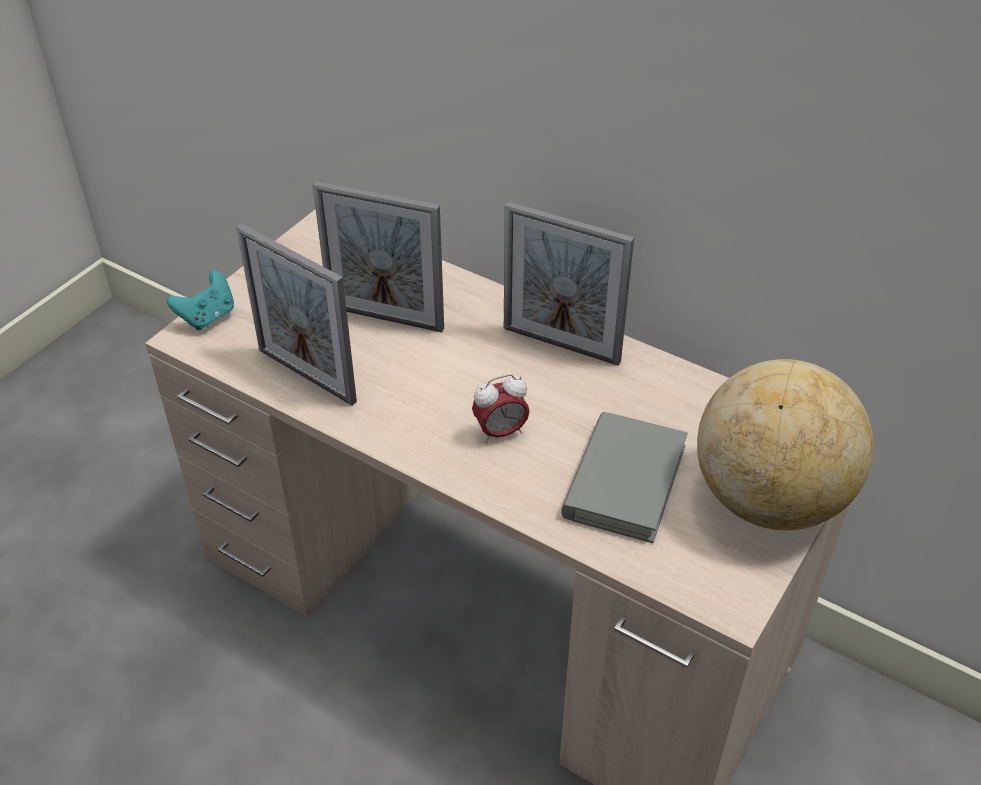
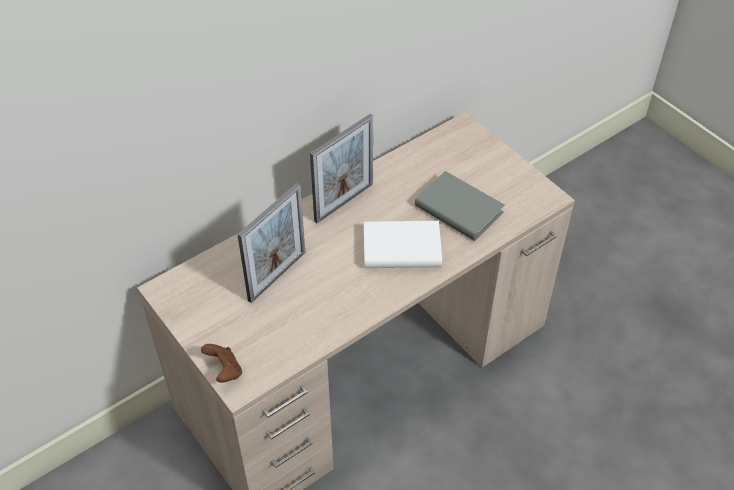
camera: 70 degrees left, 5 degrees up
(208, 317) = (224, 371): turquoise game controller -> brown game controller
(306, 375) = (311, 327): picture frame -> none
(500, 432) = (402, 249): alarm clock -> white book
(770, 500) = (492, 161): globe -> none

